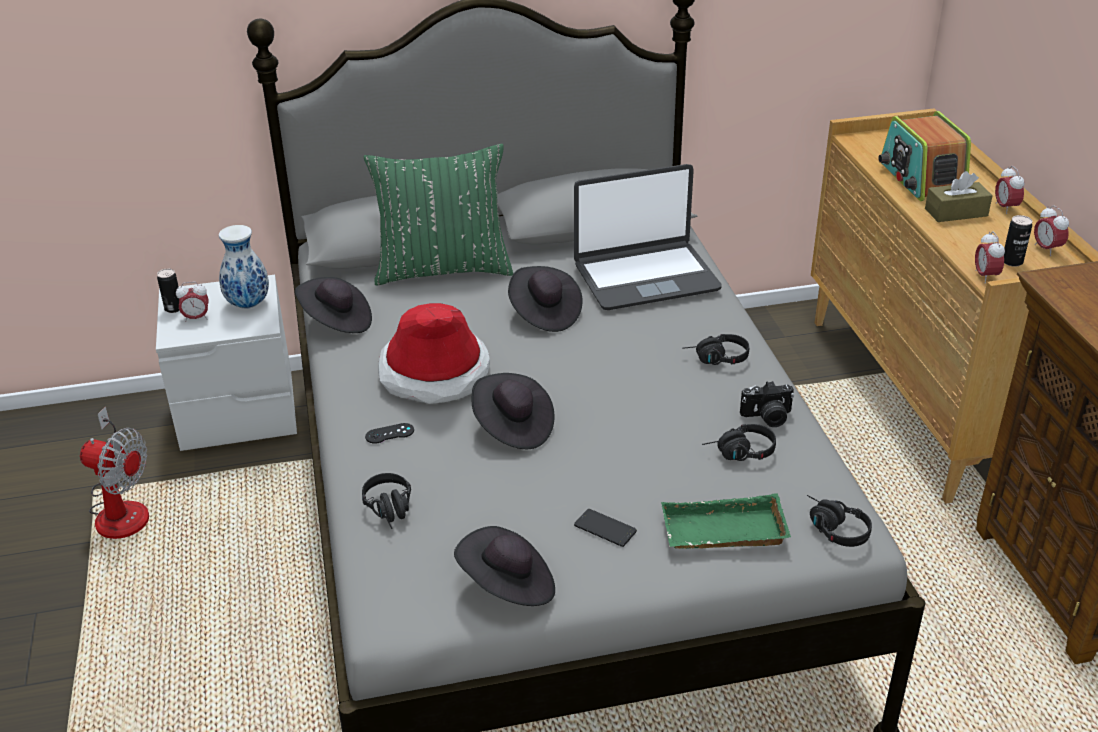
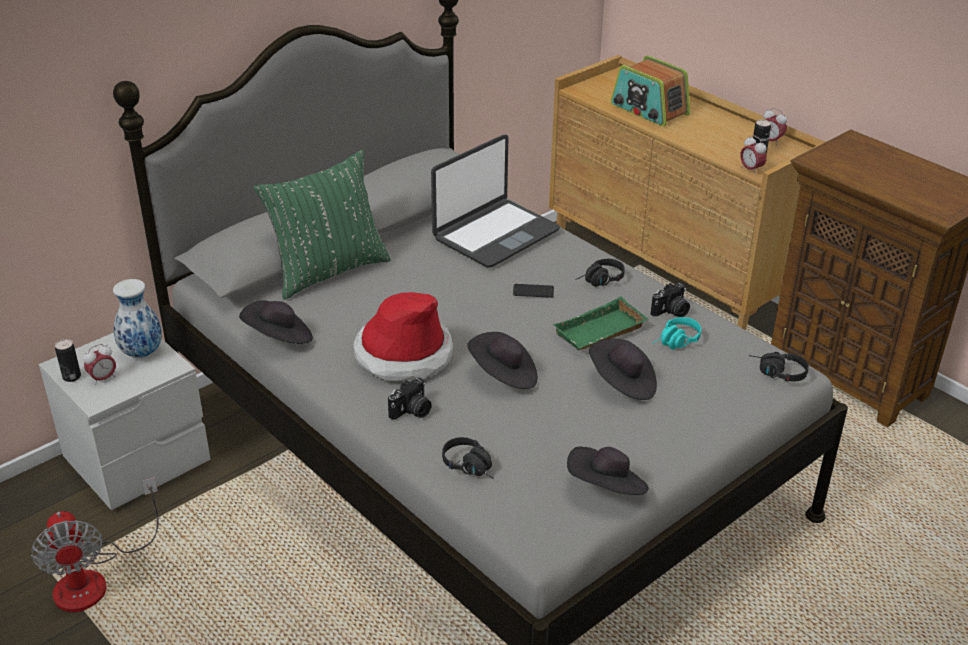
camera: 30 degrees left, 0 degrees up
(121, 508) = (94, 578): fan -> fan turned 75 degrees clockwise
(389, 433) = (412, 411): black game controller -> camera
(544, 314) = (444, 284): black hat -> black hat (622, 384)
(605, 528) = (634, 425): phone -> phone (533, 291)
(722, 534) = (713, 401): green tray -> green tray (600, 333)
(739, 453) = (675, 343): black headphones -> turquoise headphones
(956, 212) = (693, 129): brown tissue box -> none
(1005, 208) = (721, 118): alarm clock -> none

